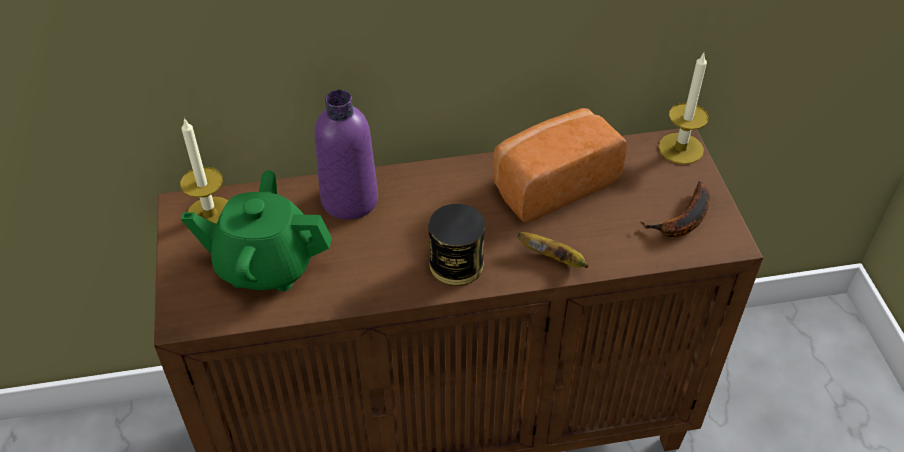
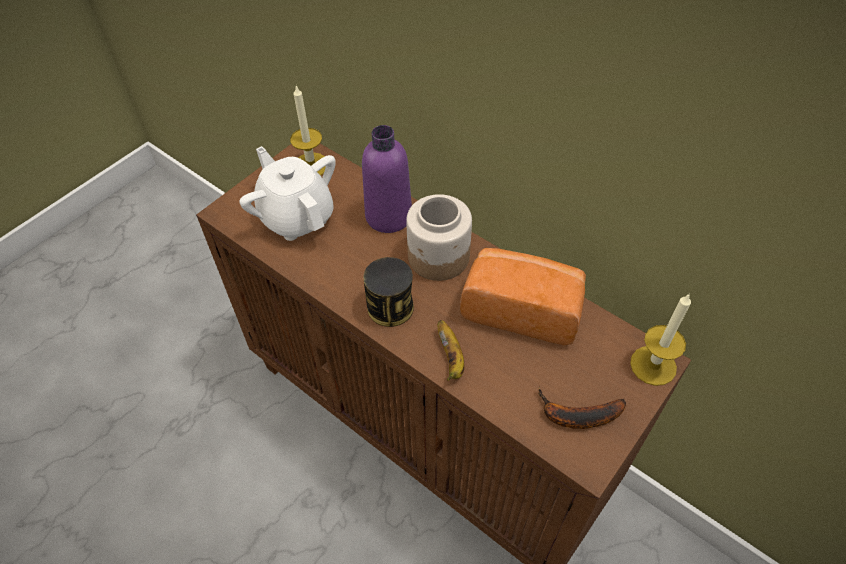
camera: 50 degrees right, 5 degrees up
(265, 265) = (297, 217): green teapot -> white teapot
(438, 197) = (438, 257): none -> jar

